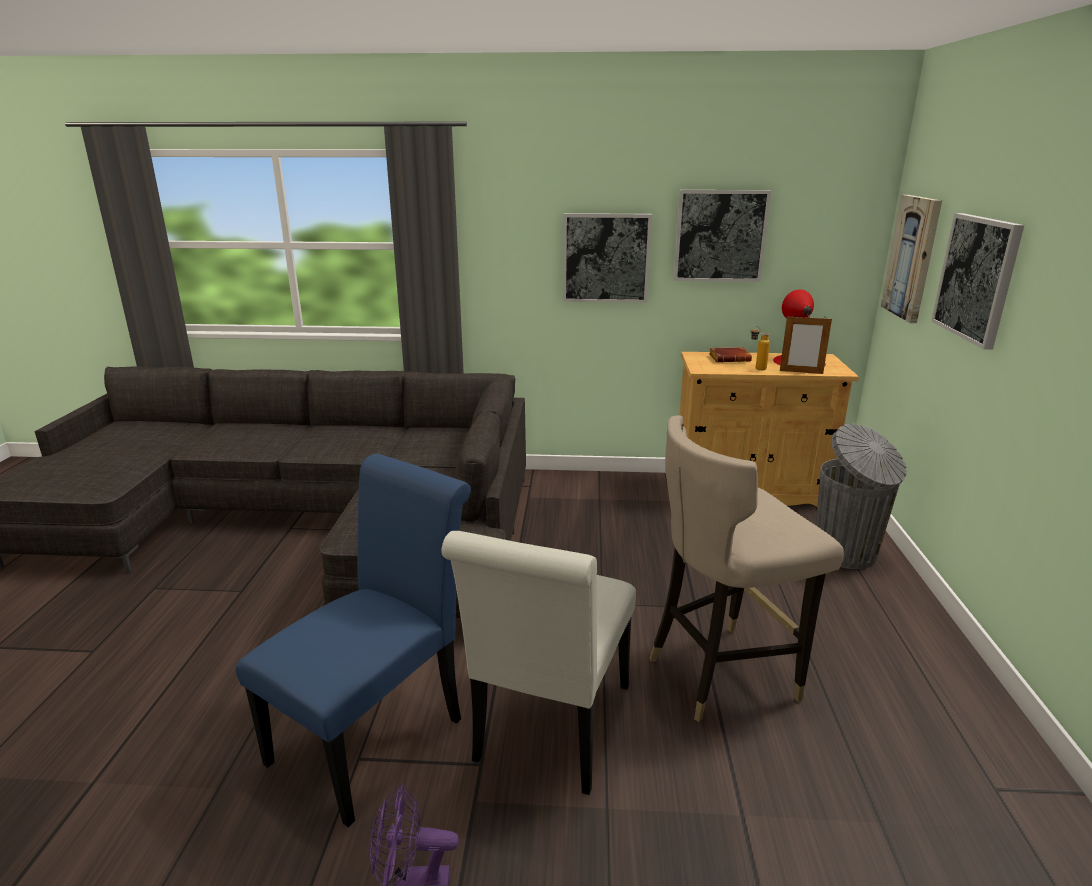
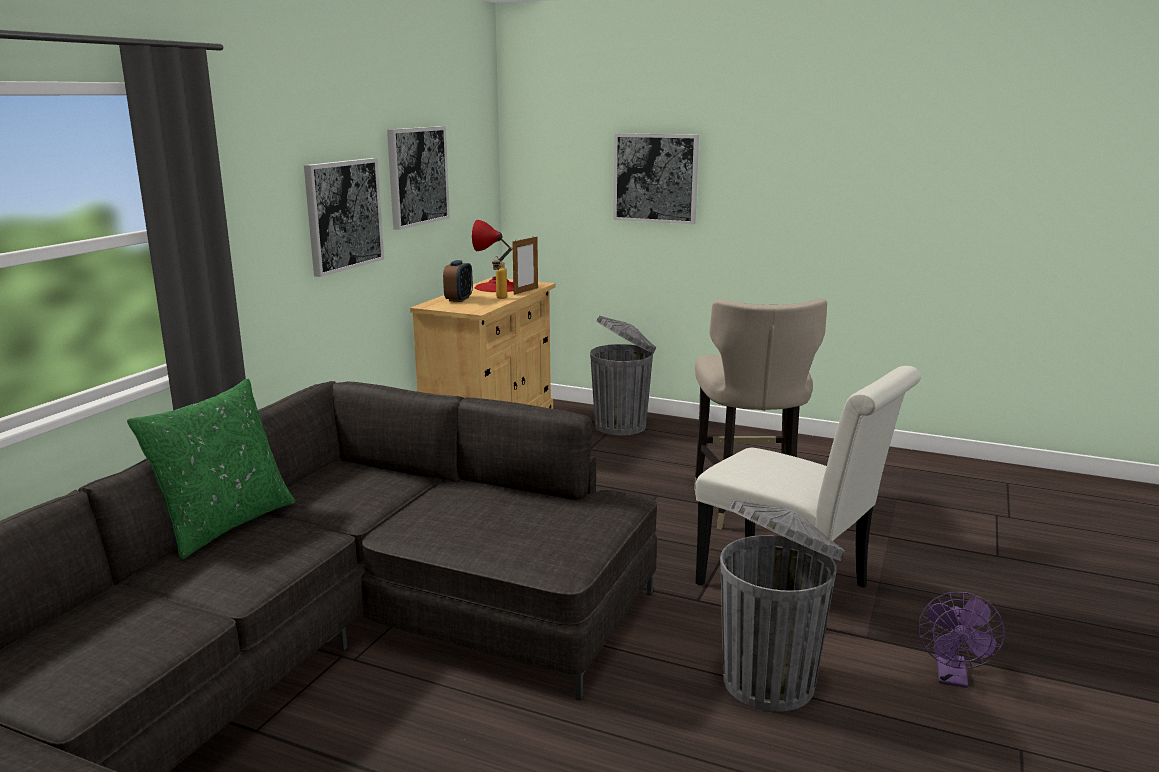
camera: 70 degrees left, 5 degrees down
(377, 426) = (225, 524): none -> green pillow
(377, 732) = (770, 681): blue chair -> grey trash can
(730, 358) = (459, 299): brown book -> alarm clock
(912, 257) = (551, 176): picture -> none

